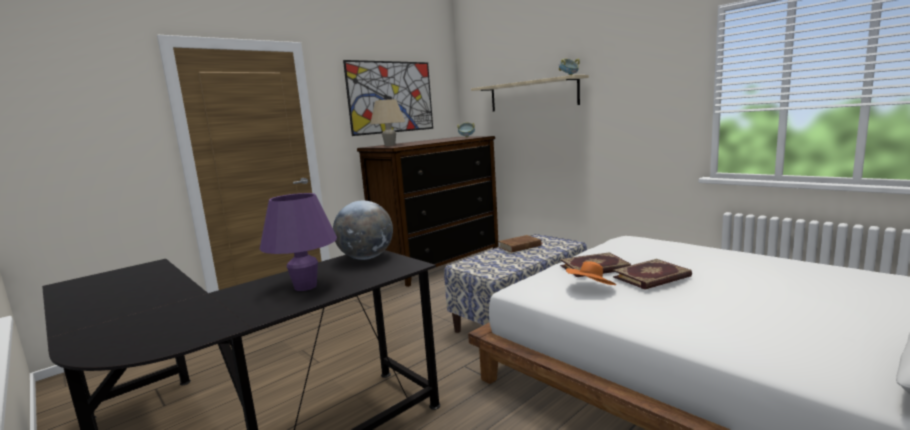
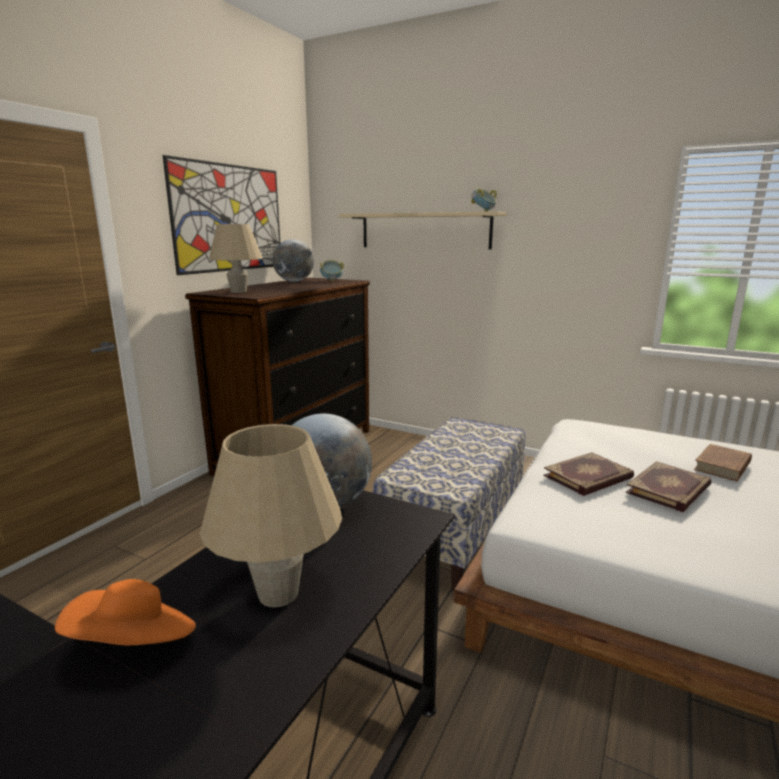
camera: 20 degrees left, 5 degrees up
(305, 287) = (278, 594): purple table lamp -> beige table lamp
(439, 139) = (294, 281): none -> globe
(520, 246) = (450, 439): brown book -> brown book (722, 466)
(590, 289) = (616, 515): orange hat -> orange hat (135, 644)

